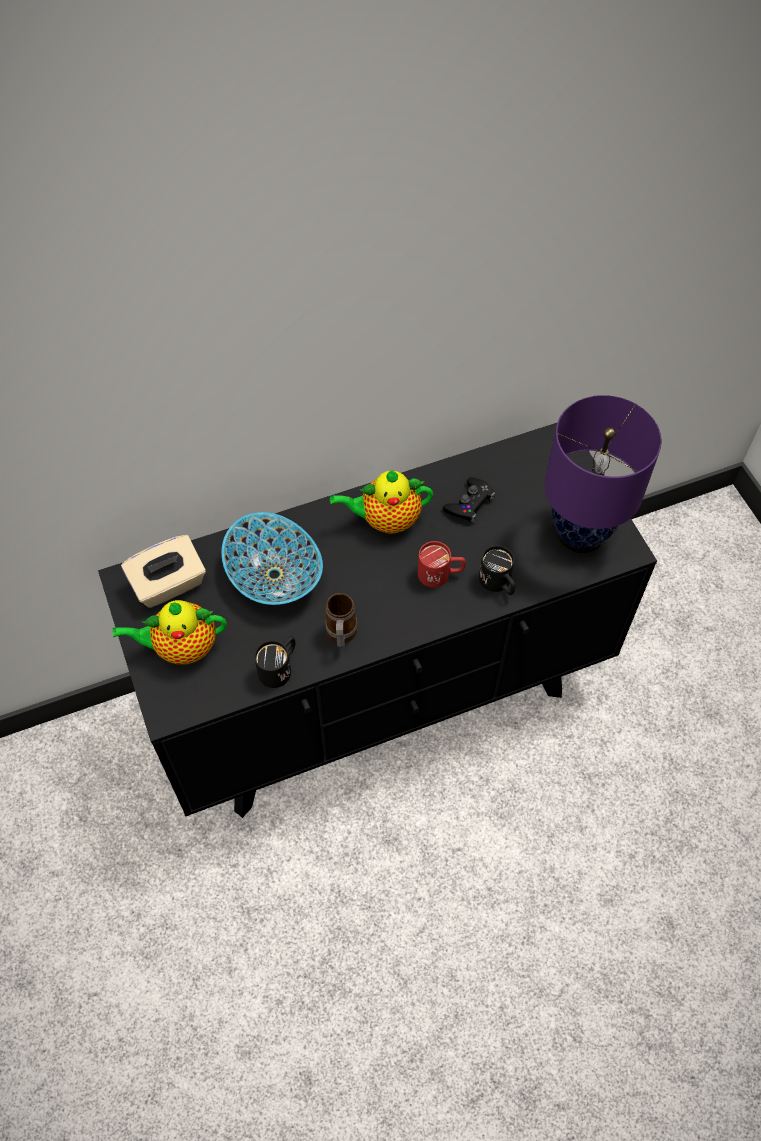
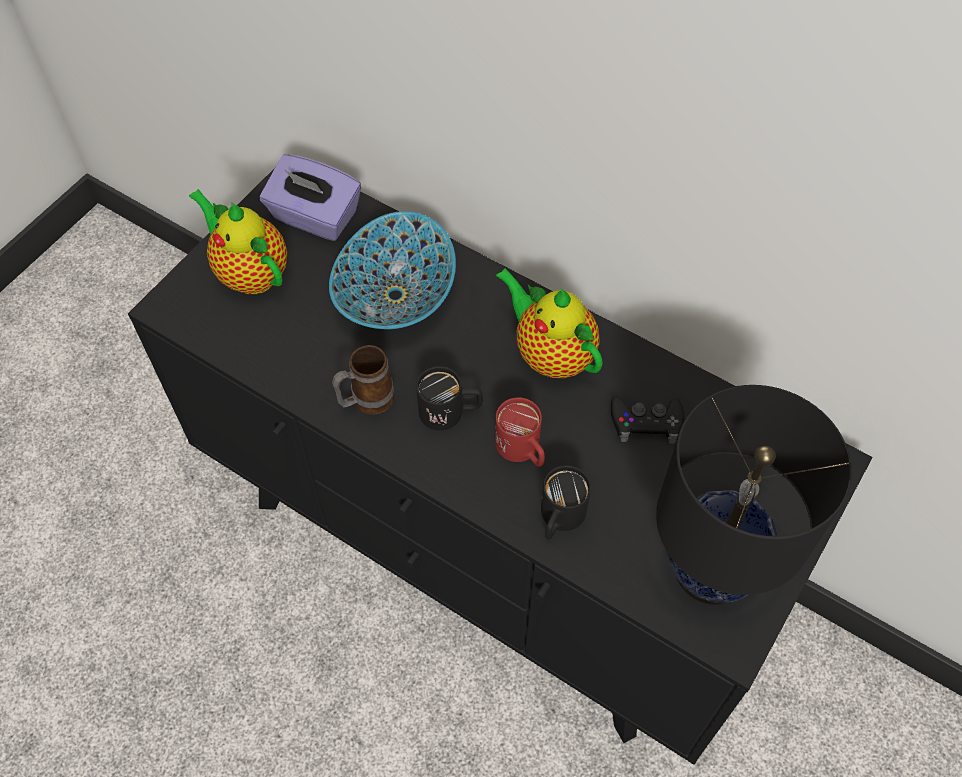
camera: 55 degrees right, 0 degrees up
(169, 585) = (314, 217): beige tissue box -> purple tissue box
(279, 667) = (286, 369): black mug -> black mug (450, 412)
(581, 533) = (711, 570): purple table lamp -> black table lamp

